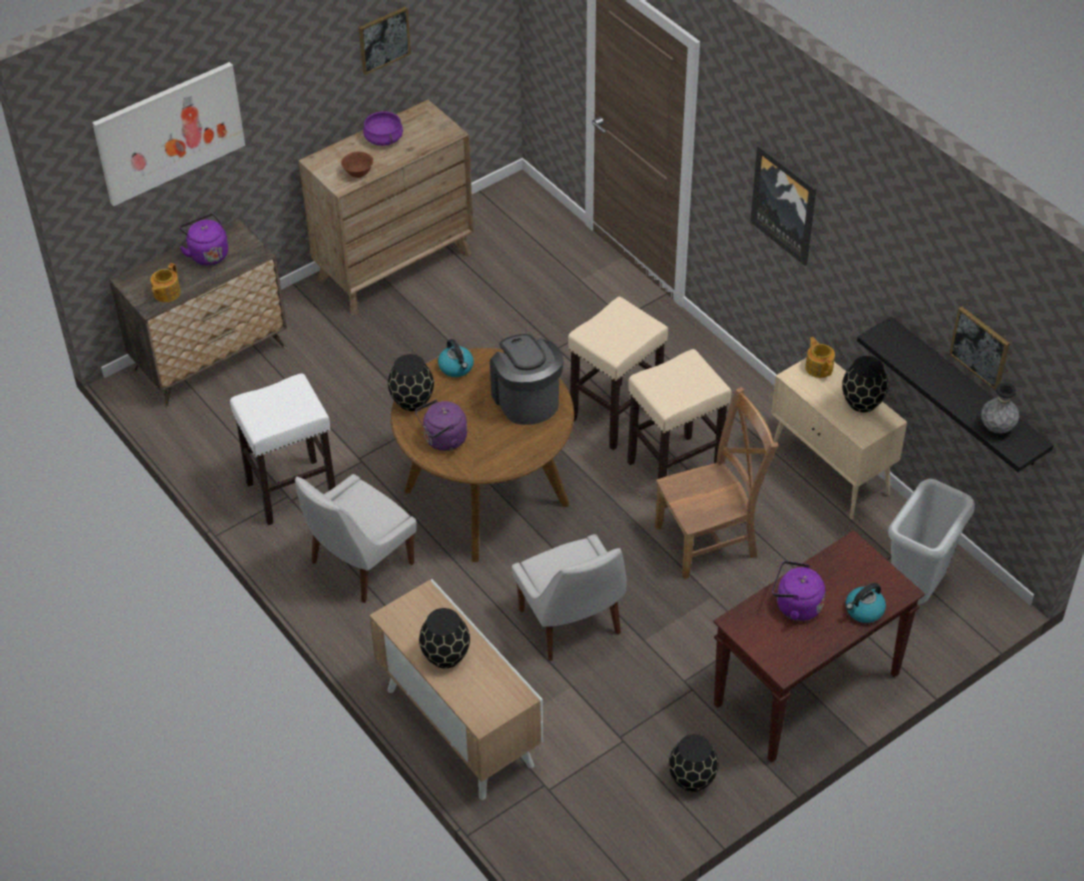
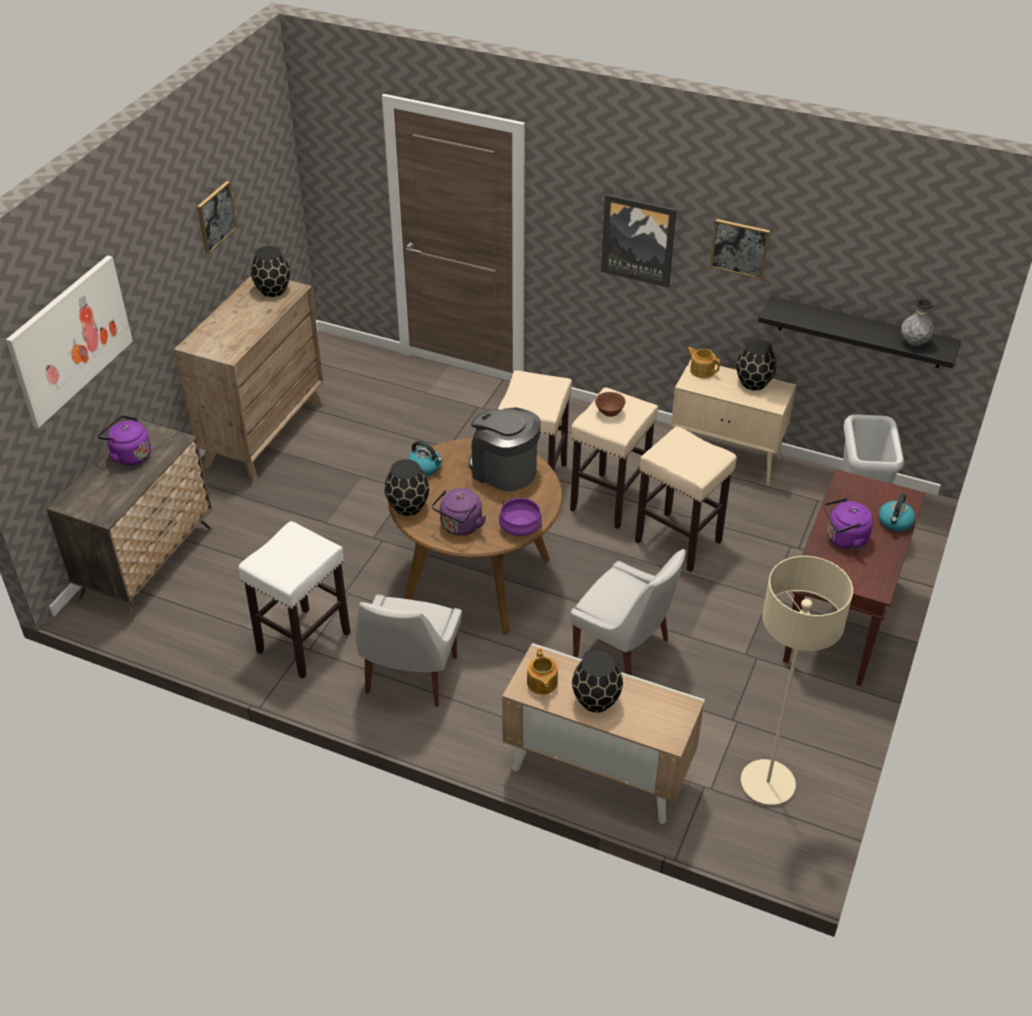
camera: 30 degrees left, 5 degrees down
(166, 293) = (113, 500): teapot -> teapot (541, 683)
(358, 173) = (237, 342): brown bowl -> brown bowl (609, 413)
(384, 138) = (239, 310): purple cooking pot -> purple cooking pot (520, 527)
(604, 810) = (767, 783): none -> beige floor lamp
(691, 779) = (813, 727): black vase -> black vase (272, 290)
(710, 540) = (679, 541): brown chair -> beige stool
(980, 347) = (874, 284): picture -> picture (740, 248)

